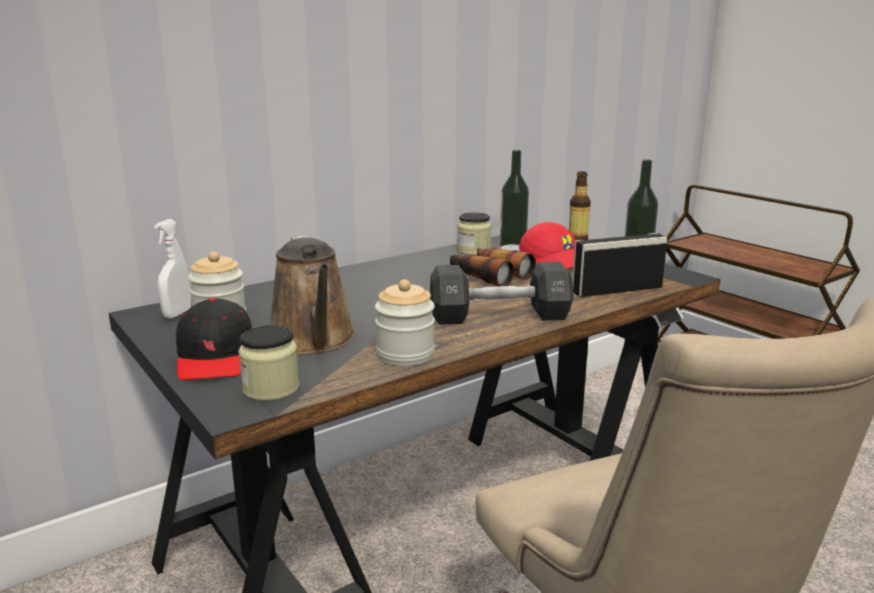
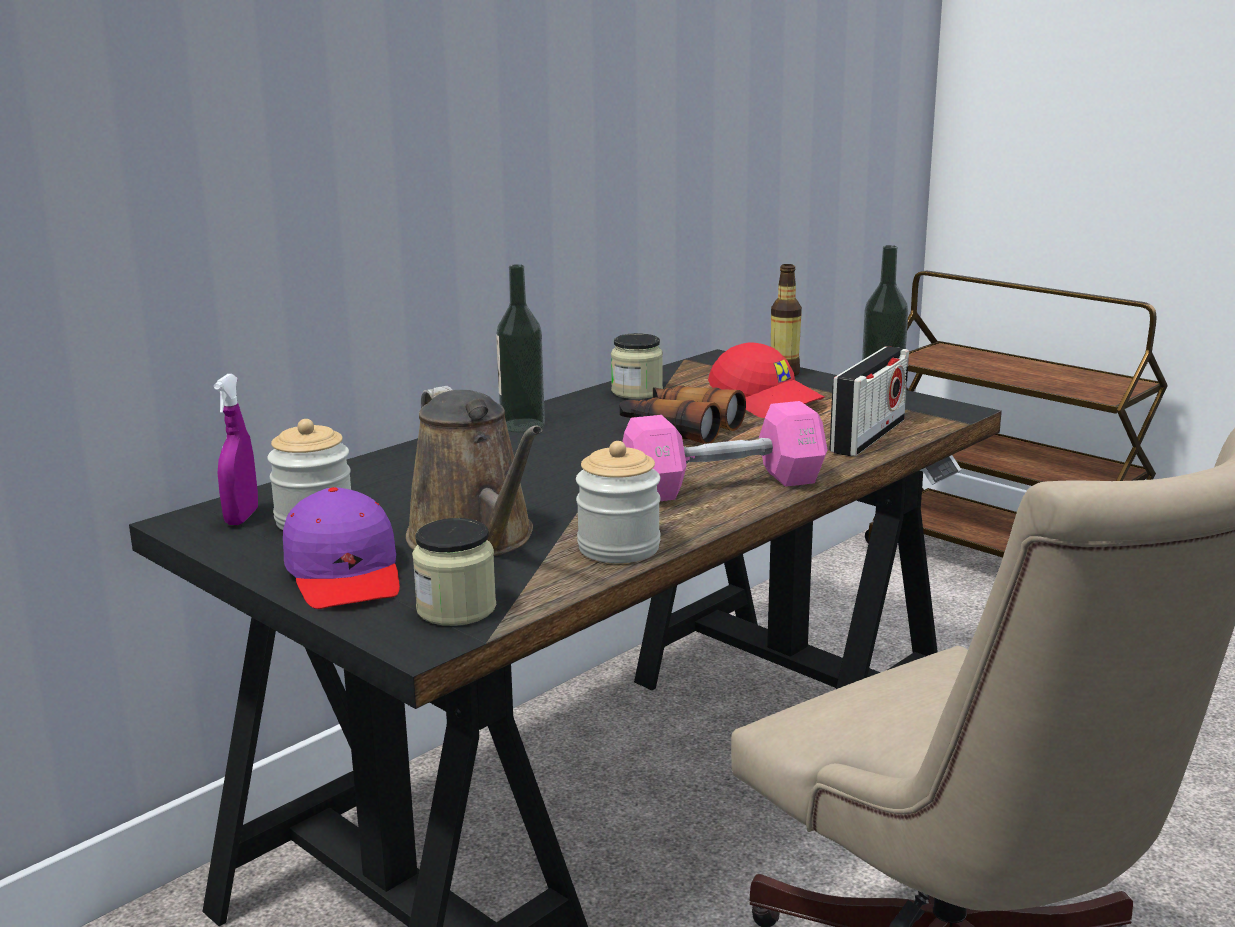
camera: 10 degrees left, 0 degrees up
(177, 314) = (242, 517): white spray bottle -> purple spray bottle
(215, 356) = (345, 573): black cap -> purple cap
(499, 316) = (723, 485): black dumbbell -> pink dumbbell
(513, 248) = (692, 384): bottle -> bottle (522, 425)
(617, 290) = (868, 436): radio -> radio turned 150 degrees clockwise

